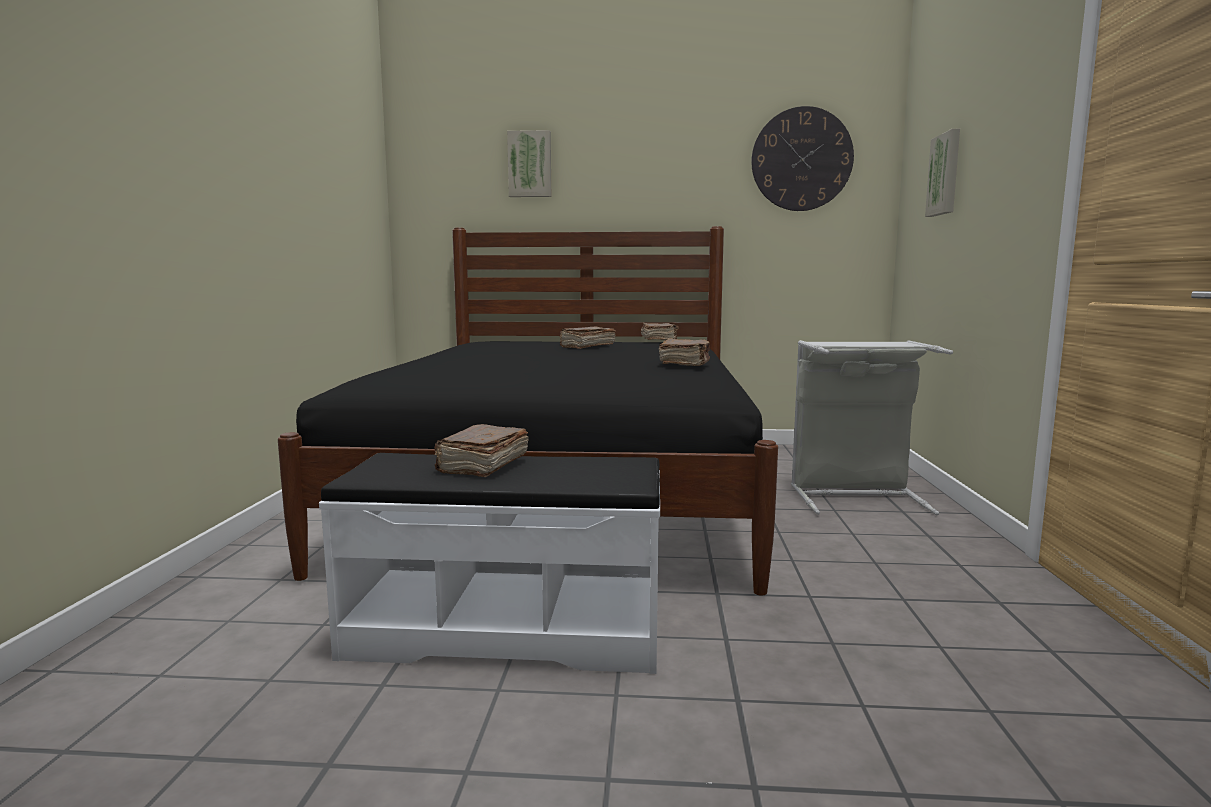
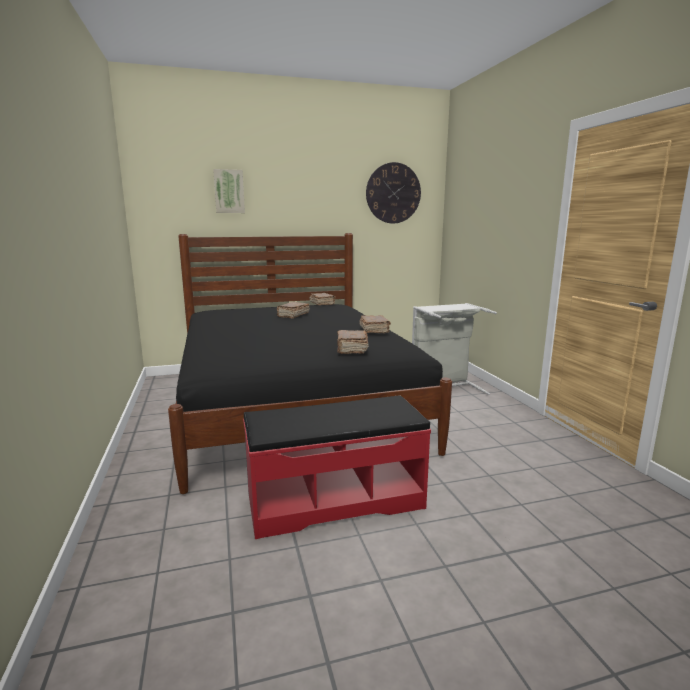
camera: 20 degrees left, 5 degrees up
(482, 466) = (320, 414): brown book -> brown book (351, 349)
(507, 630) = (334, 500): white bench -> red bench
(945, 174) = (478, 211): picture -> none

